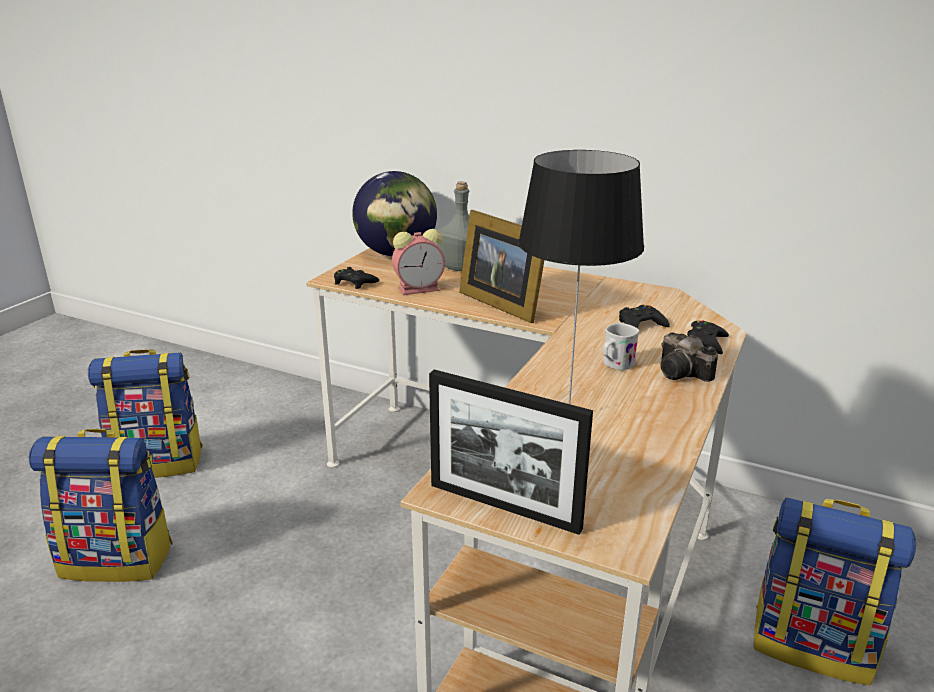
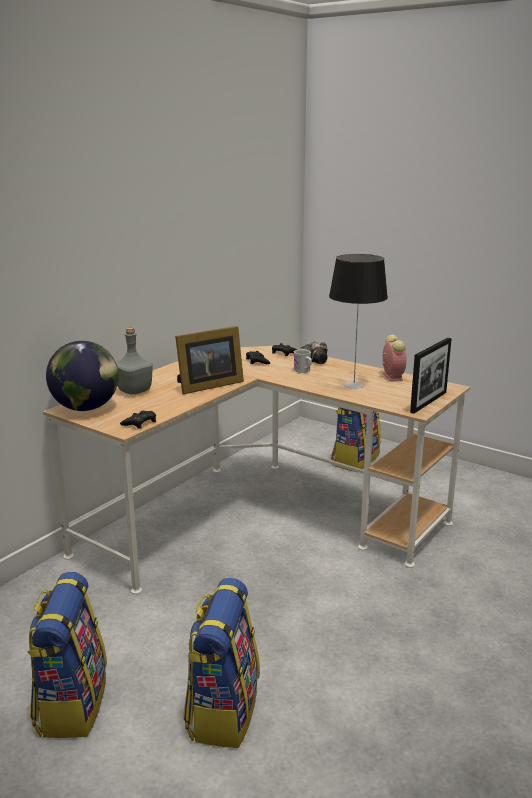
camera: 80 degrees left, 5 degrees down
(420, 289) = (168, 404): alarm clock -> alarm clock (391, 376)

